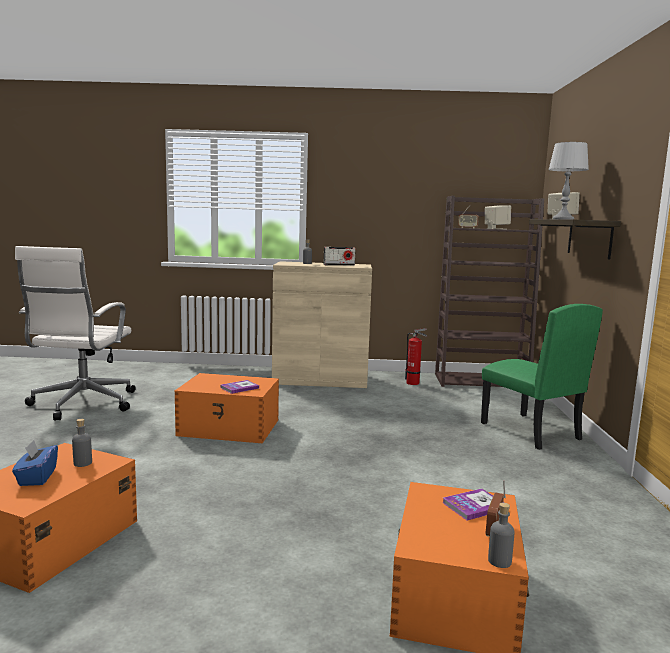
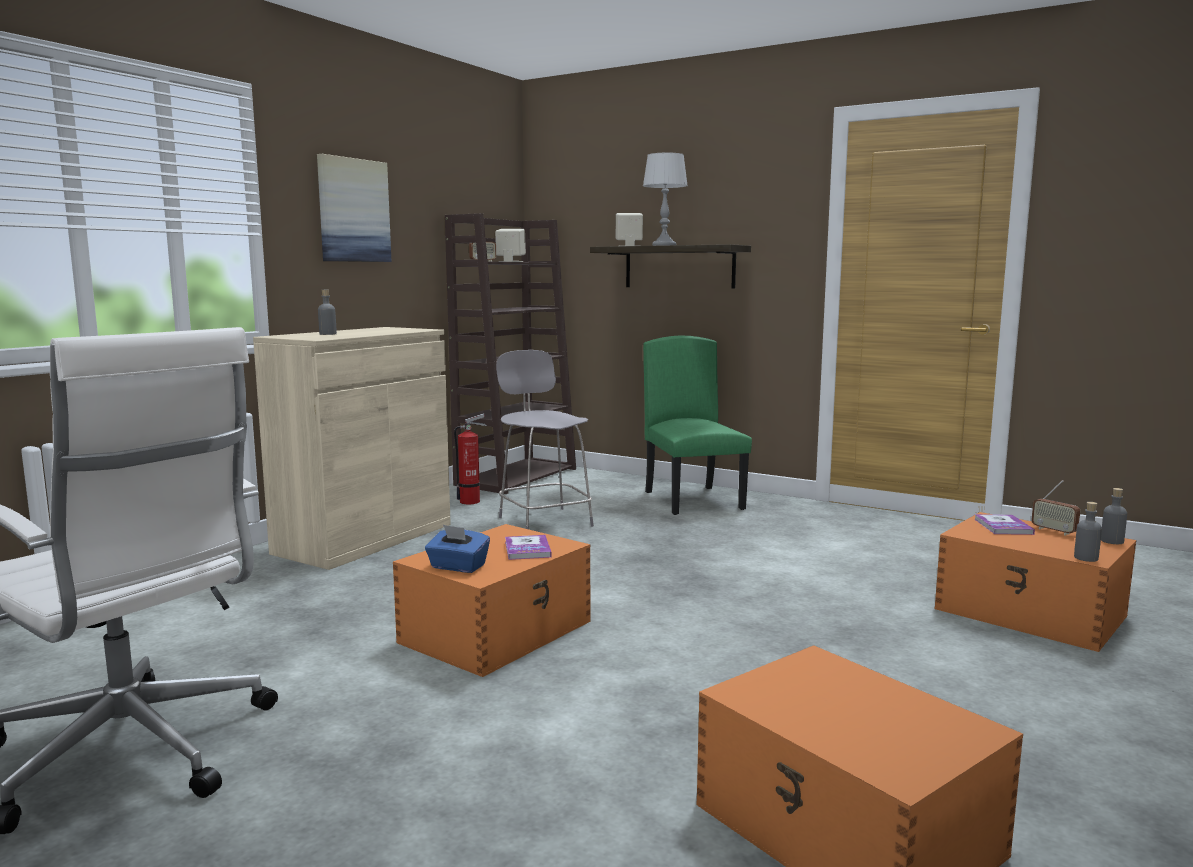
camera: 60 degrees left, 0 degrees up
(37, 477) = (865, 719): blue tissue box -> blue tissue box (457, 567)
(82, 463) = (814, 681): grey bottle -> grey bottle (1086, 558)
(339, 265) = (376, 331): radio -> none
(371, 196) = (353, 210): none -> picture
(408, 403) = (544, 521): none -> grey chair
(529, 431) = (694, 500): green chair -> green chair turned 105 degrees counterclockwise

